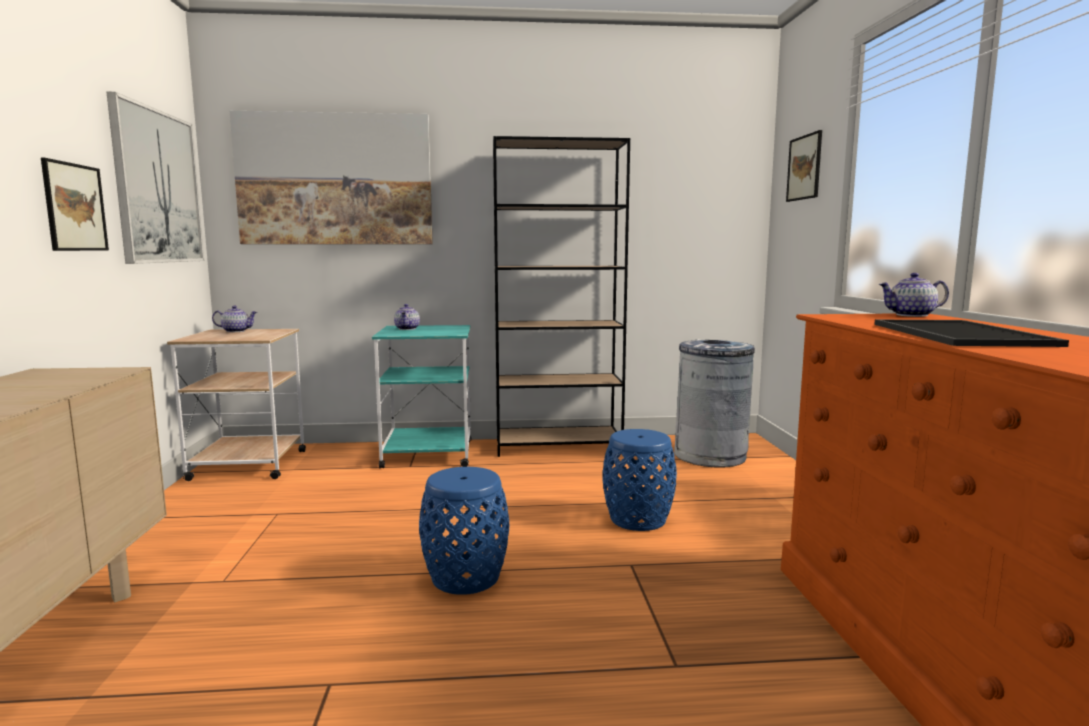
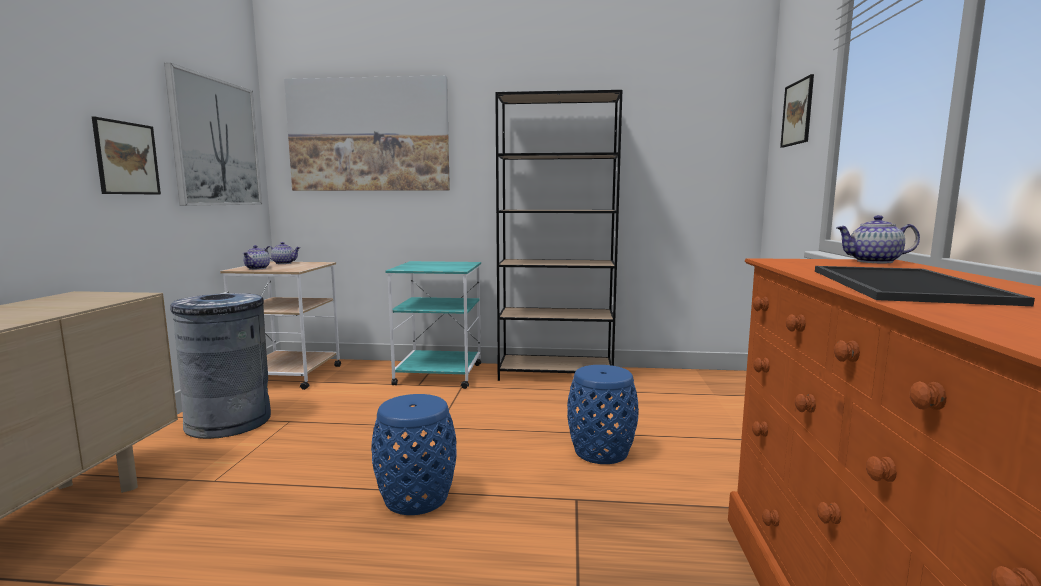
camera: 10 degrees right, 0 degrees up
(408, 329) = (423, 264): teapot -> teapot (258, 268)
(710, 456) = (696, 391): grey trash can -> grey trash can (229, 422)

